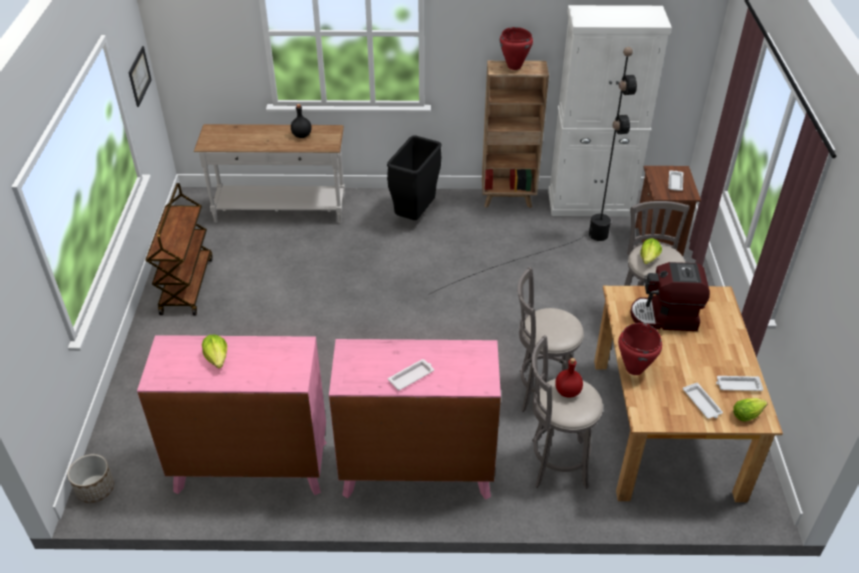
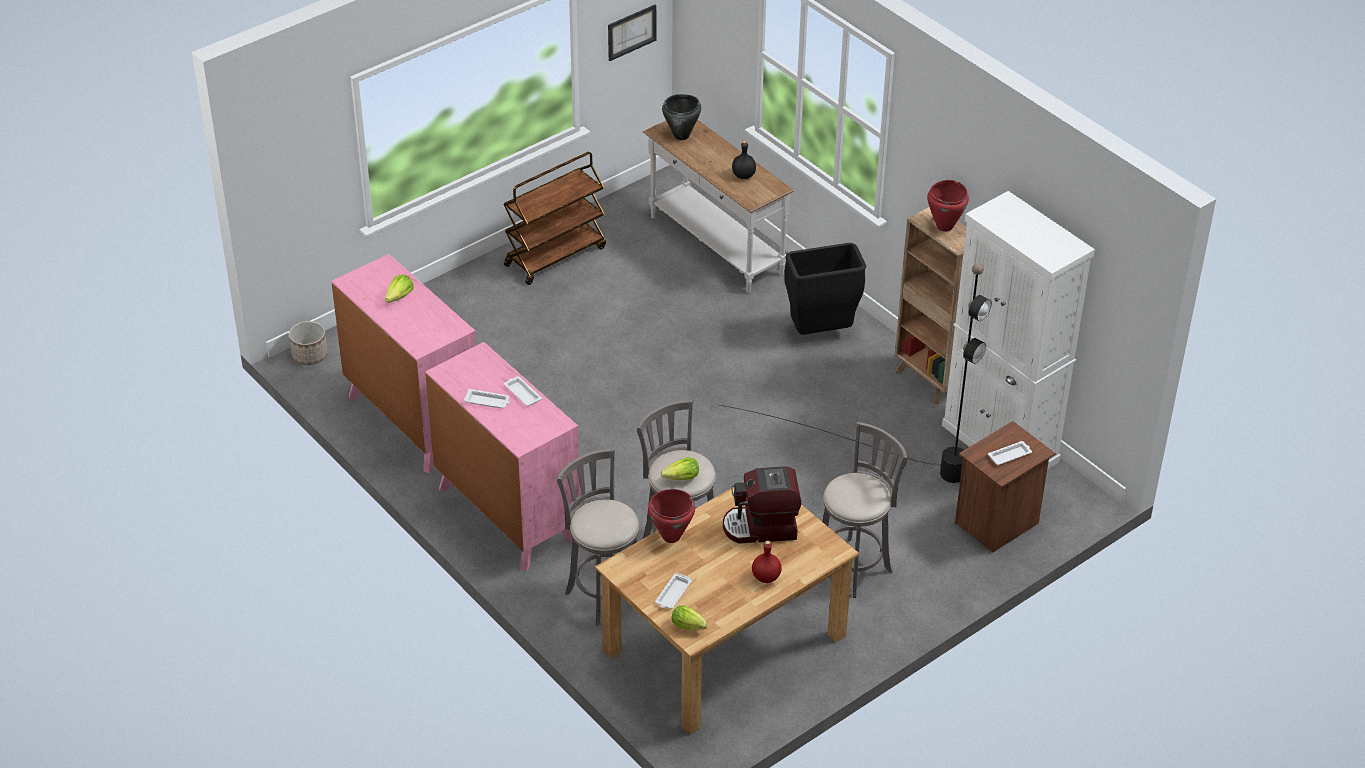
camera: 50 degrees right, 0 degrees up
(225, 138) = (681, 136): none -> black cooking pot
(567, 392) = (609, 515): red bottle -> red bottle (765, 577)
(649, 258) = (848, 487): lettuce -> lettuce (681, 478)
(665, 317) = (761, 527): coffee machine -> coffee machine turned 60 degrees counterclockwise
(737, 385) = (720, 607): white tray -> white tray (522, 393)

